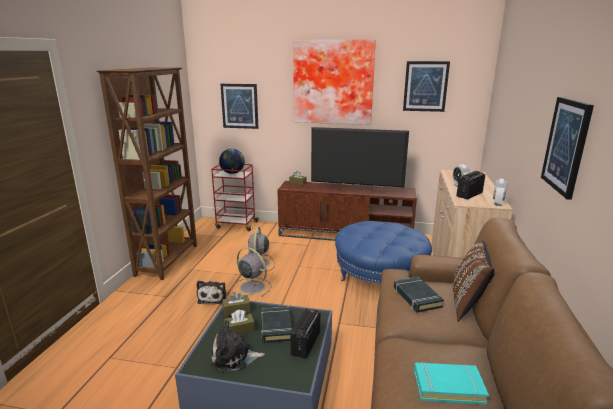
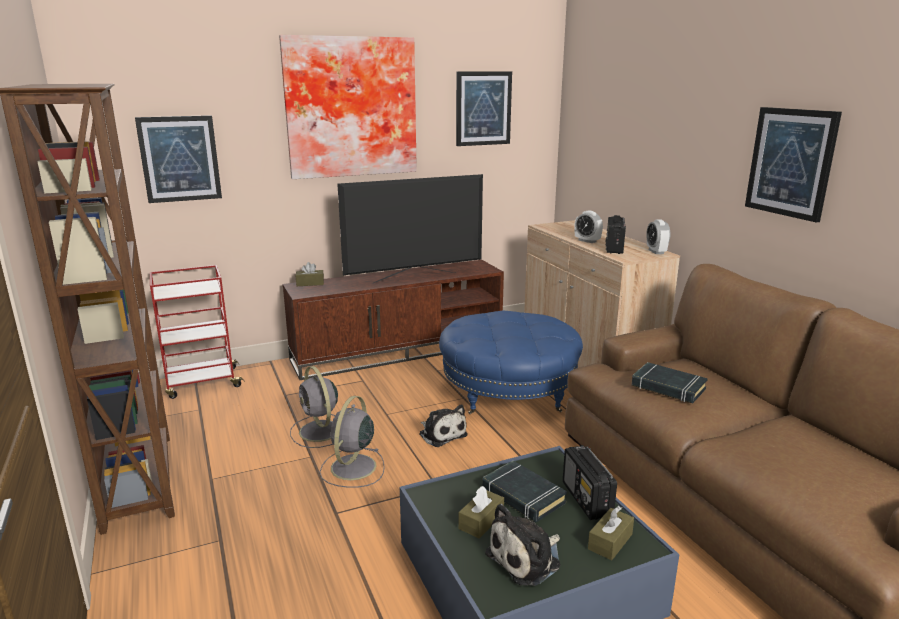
camera: 35 degrees left, 0 degrees up
(213, 297) = (309, 507): plush toy -> plush toy (441, 434)
(232, 173) = (186, 287): globe -> none
(236, 310) = (439, 497): brown tissue box -> brown tissue box (610, 541)
(251, 287) = (352, 468): grey fan -> grey fan turned 75 degrees counterclockwise
(448, 386) = (826, 465): turquoise book -> none
(468, 304) = (720, 377): brown pillow -> none

